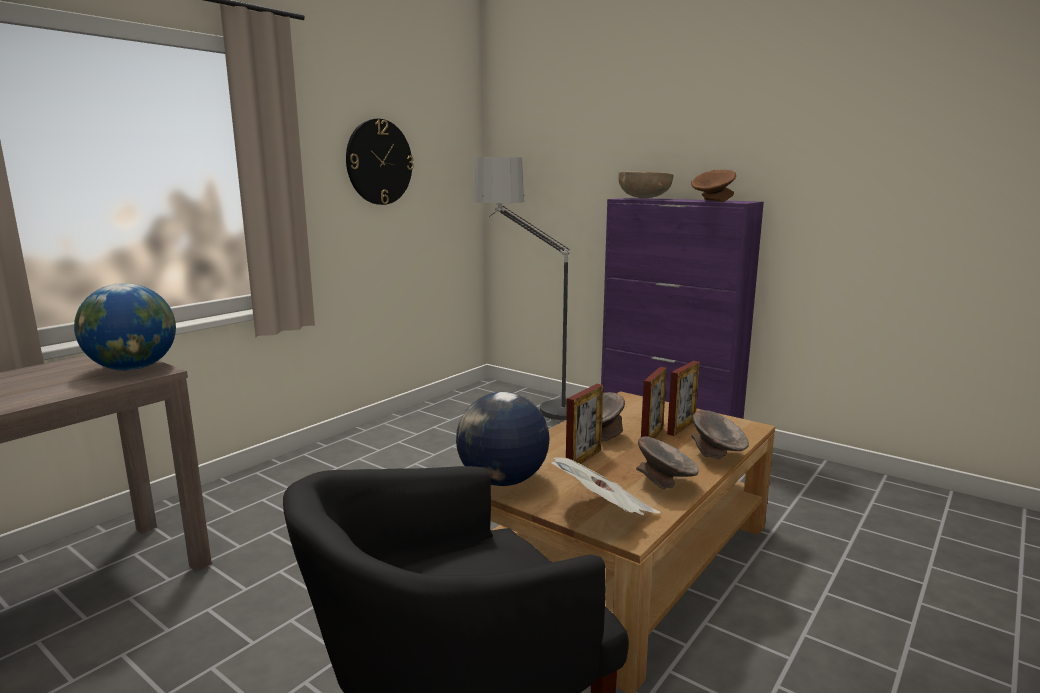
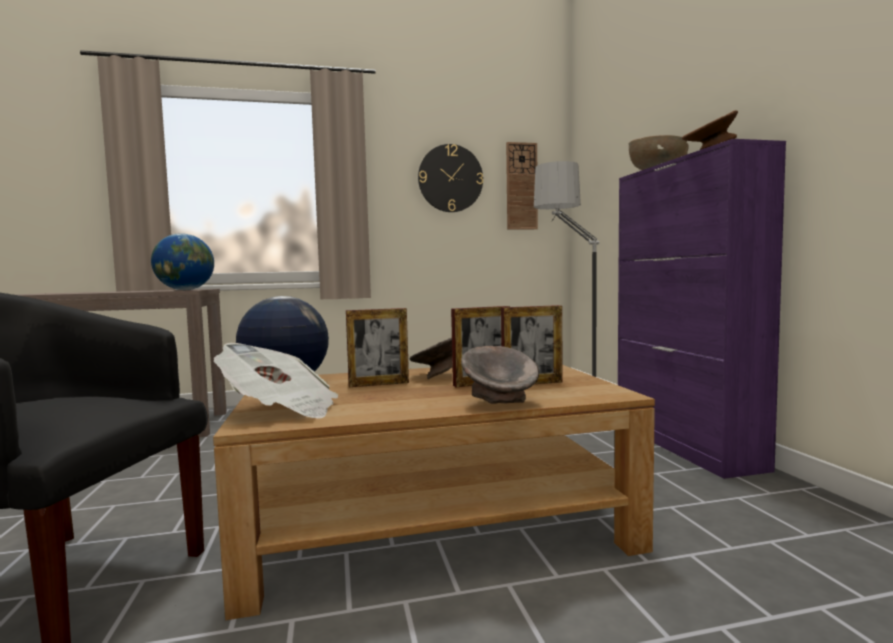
camera: 40 degrees right, 10 degrees down
(444, 170) = (521, 186): none -> wall clock
(665, 485) = (385, 408): grey bowl -> none

